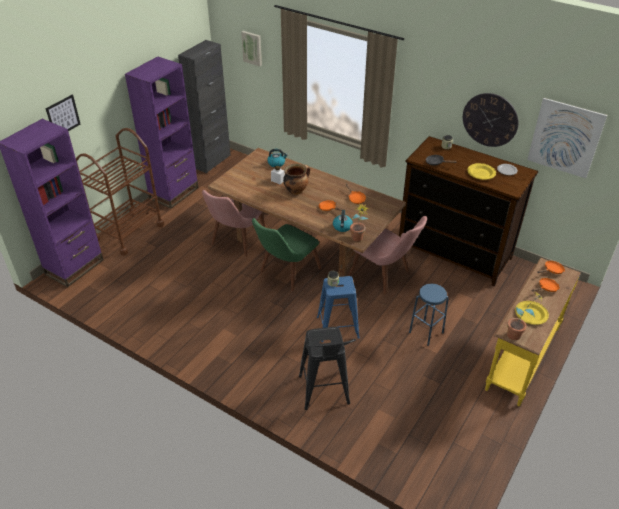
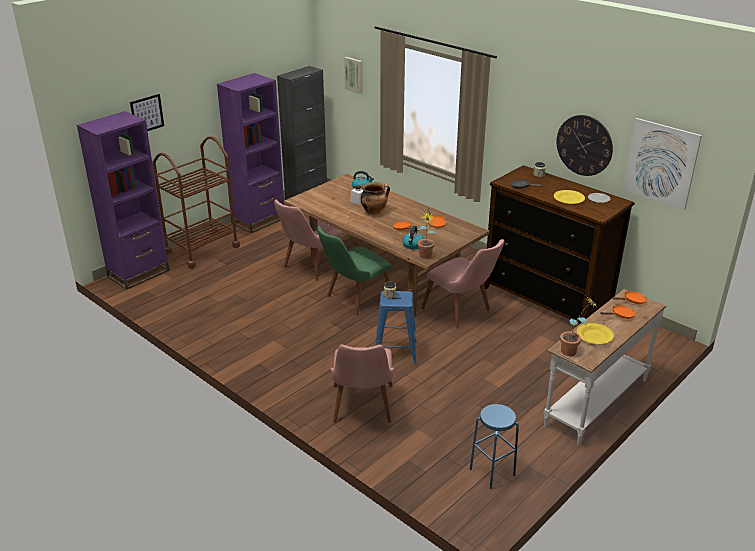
camera: 10 degrees right, 10 degrees down
(324, 395) = (362, 410): black stool -> pink chair
(426, 332) = (492, 367): blue stool -> blue stool (492, 472)
(521, 358) = (595, 402): yellow console table -> white console table

